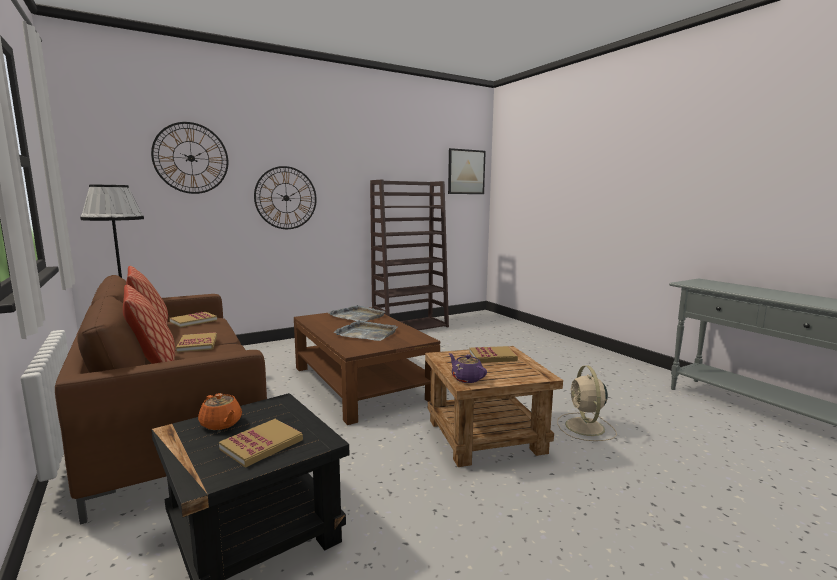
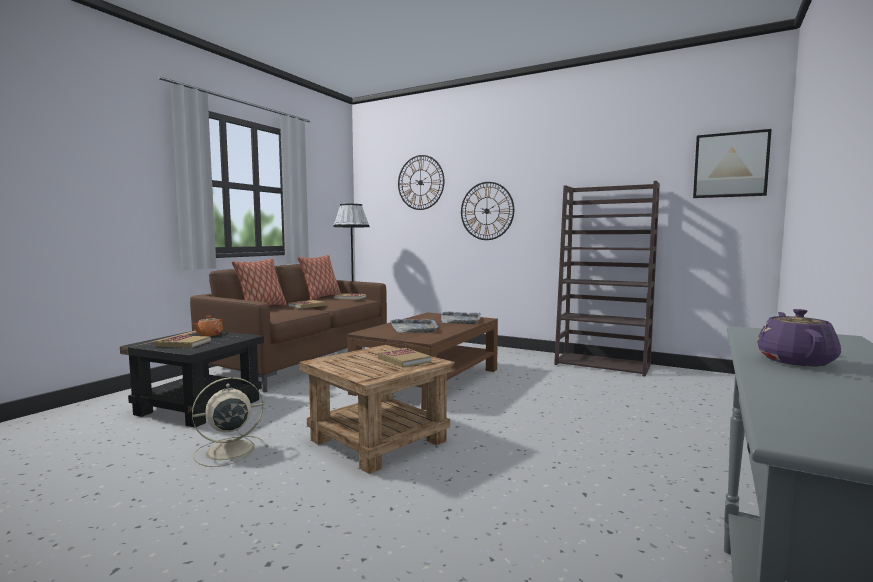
camera: 60 degrees right, 5 degrees down
(466, 378) = (331, 360): purple teapot -> purple teapot (795, 360)
(585, 427) = (457, 487): beige fan -> beige fan (228, 451)

